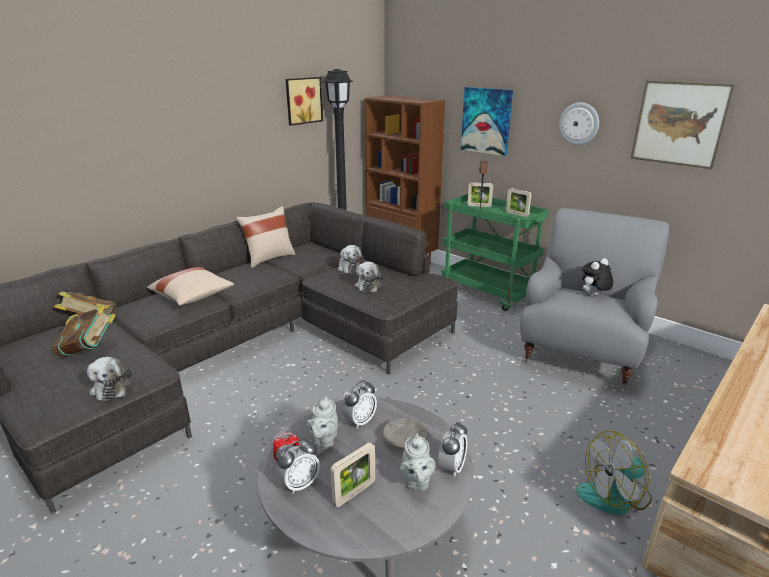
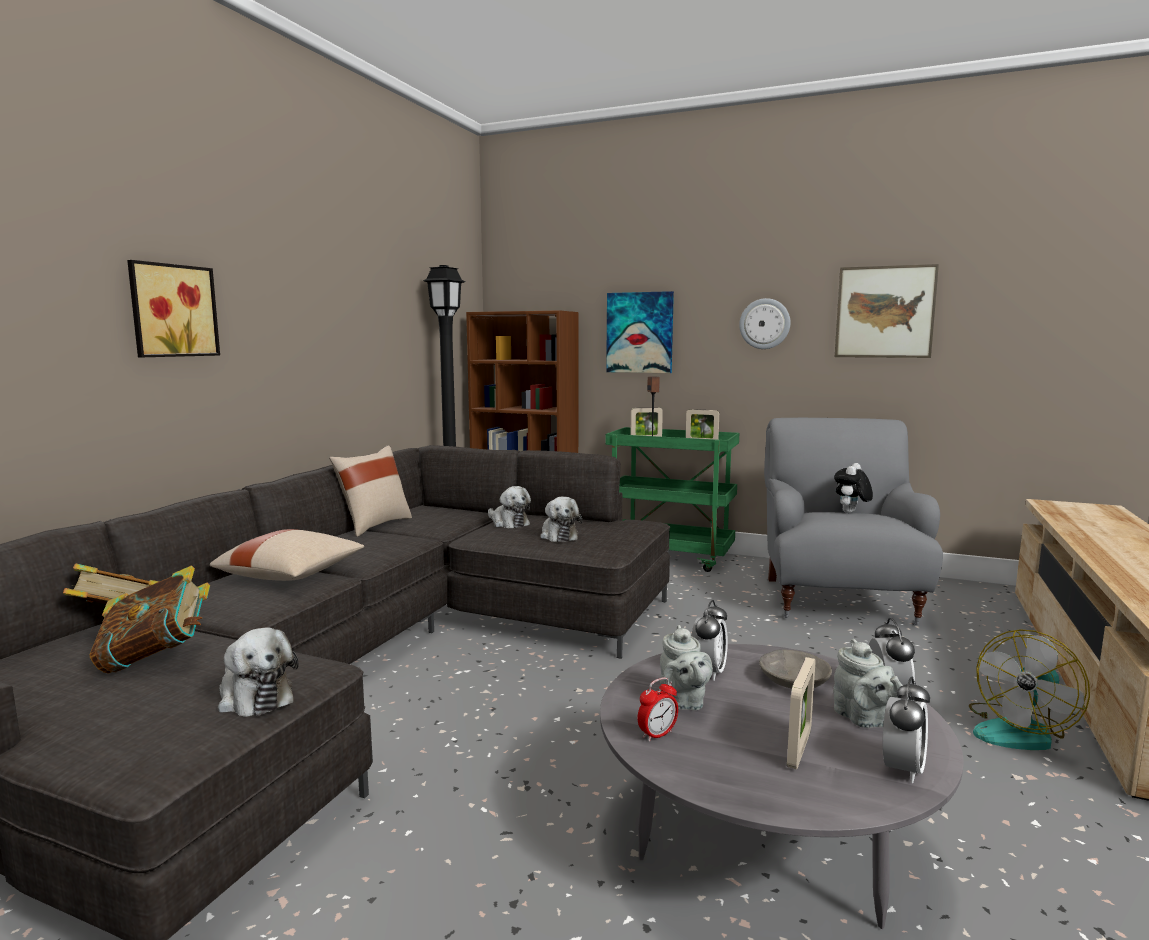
camera: 20 degrees left, 15 degrees down
(299, 484) = (708, 757): alarm clock -> alarm clock (902, 769)
(303, 100) = (398, 304): picture -> picture (172, 311)

